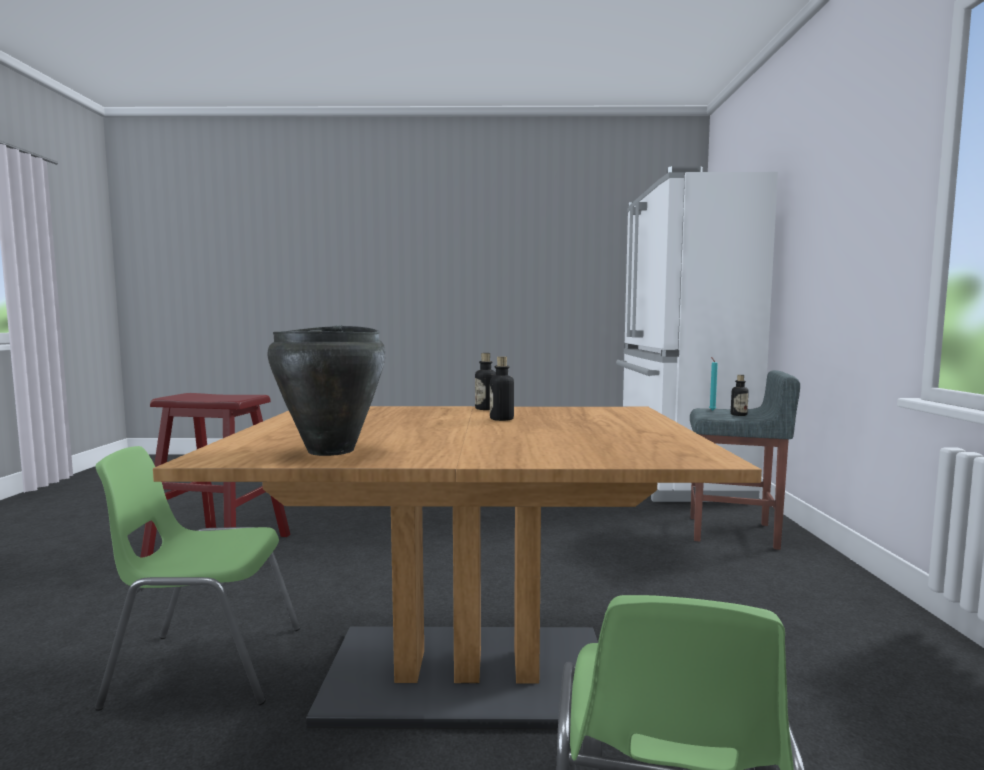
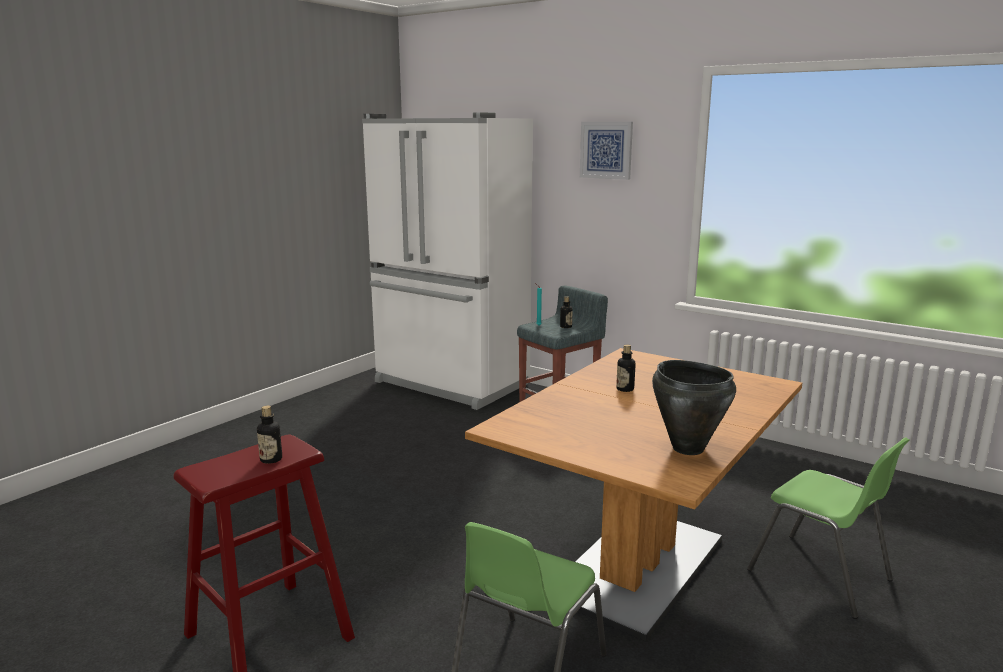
camera: 55 degrees left, 10 degrees up
(485, 409) = (575, 383): bottle -> bottle (271, 459)
(842, 185) = (606, 150): none -> picture

